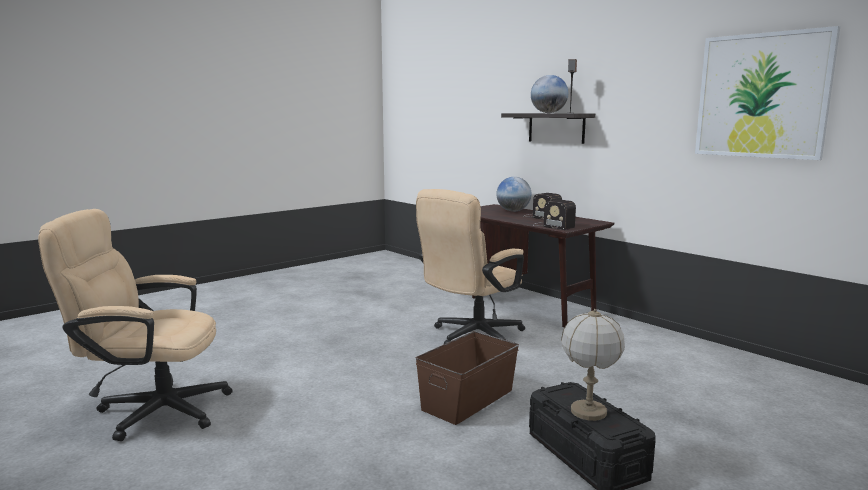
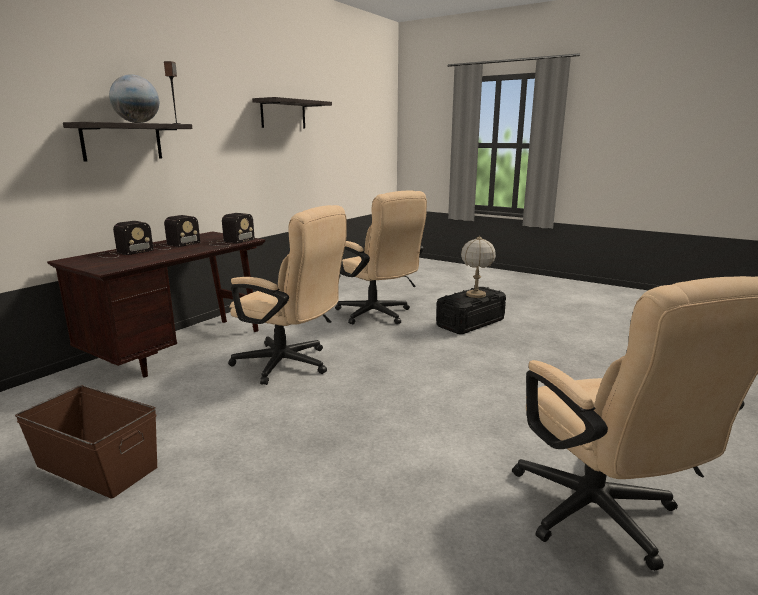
camera: 105 degrees left, 5 degrees up
(467, 399) = (428, 355): brown storage box -> brown storage box (96, 467)
(513, 211) = (123, 253): globe -> radio
(620, 389) = (378, 315): none -> beige office chair
(762, 96) = (283, 114): picture -> shelf

